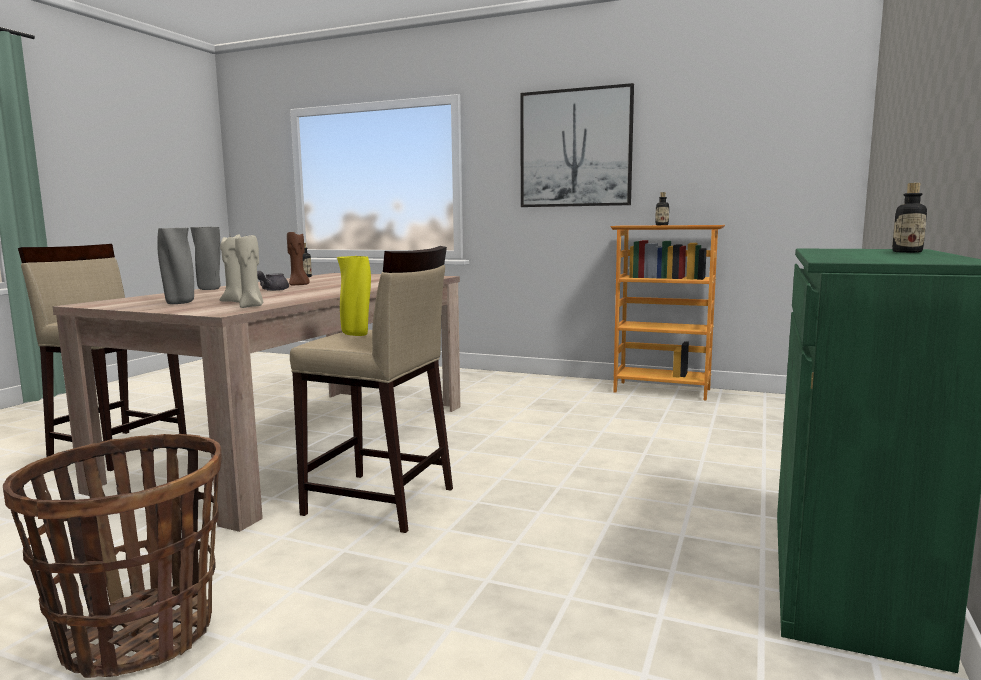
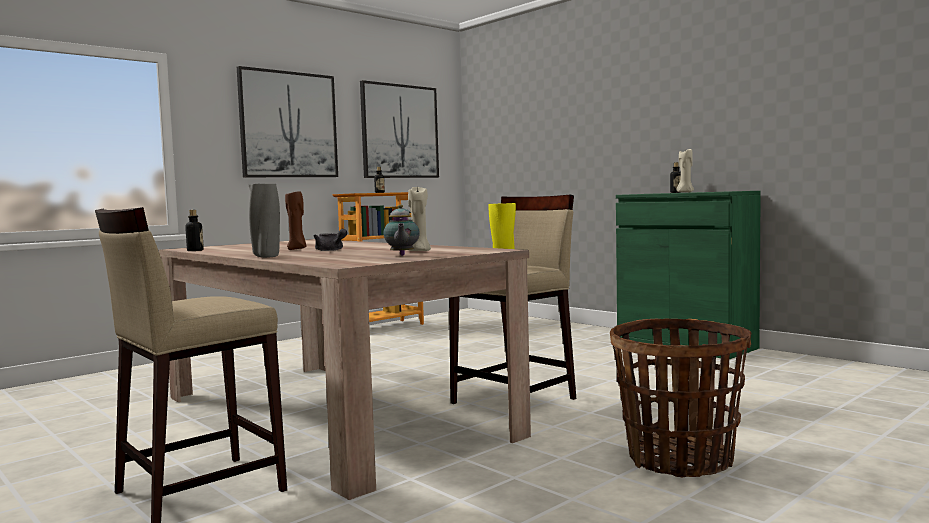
camera: 65 degrees left, 5 degrees down
(179, 303) = (401, 255): grey vase -> teapot
(252, 306) = (468, 249): beige candle -> beige candle (685, 192)
(737, 141) = (399, 131): none -> picture

